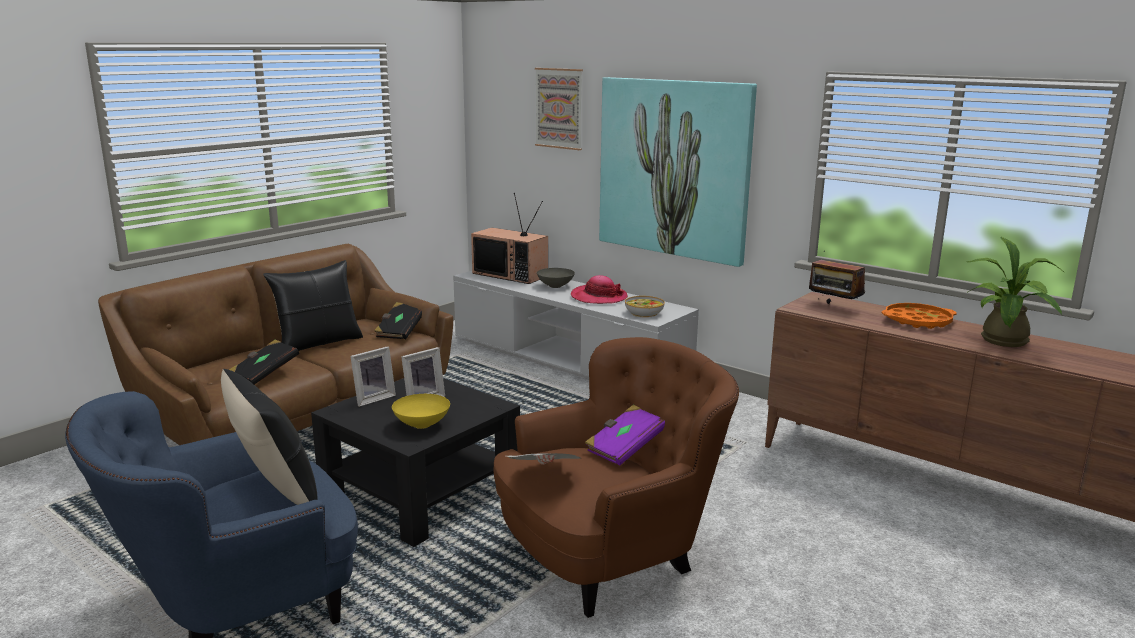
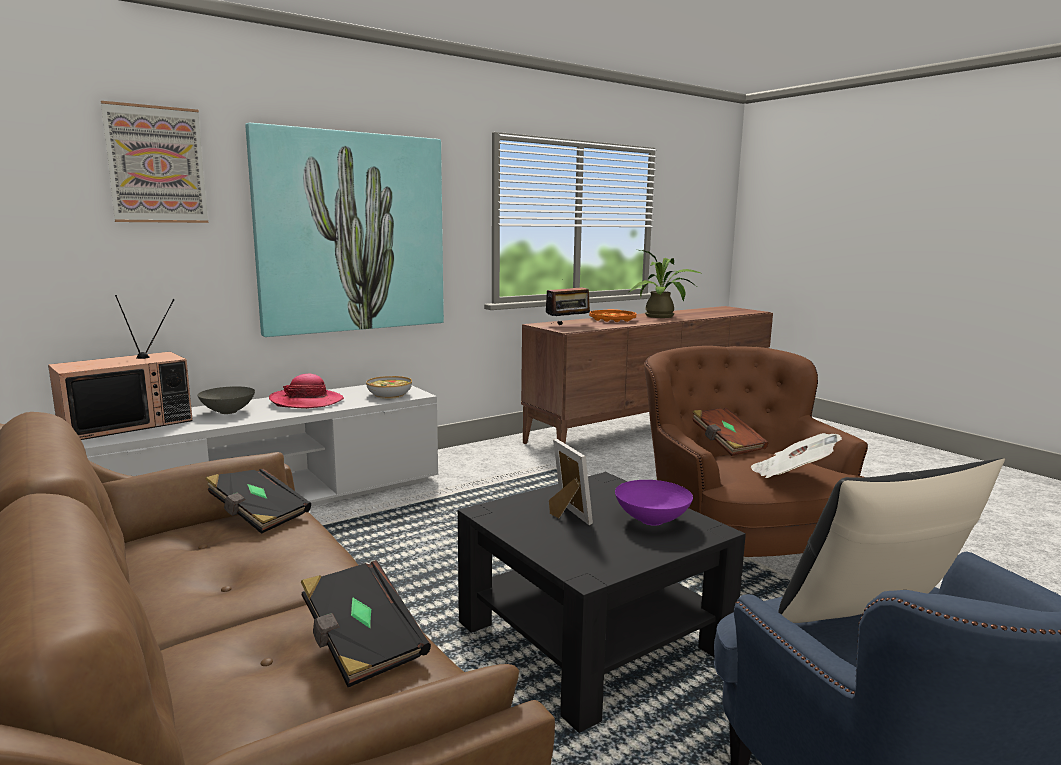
camera: 75 degrees left, 5 degrees down
(318, 343) = (217, 590): black pillow -> none
(373, 398) = (549, 545): picture frame -> none
(421, 424) = (651, 520): yellow bowl -> purple bowl
(624, 448) = (726, 444): purple book -> brown book

